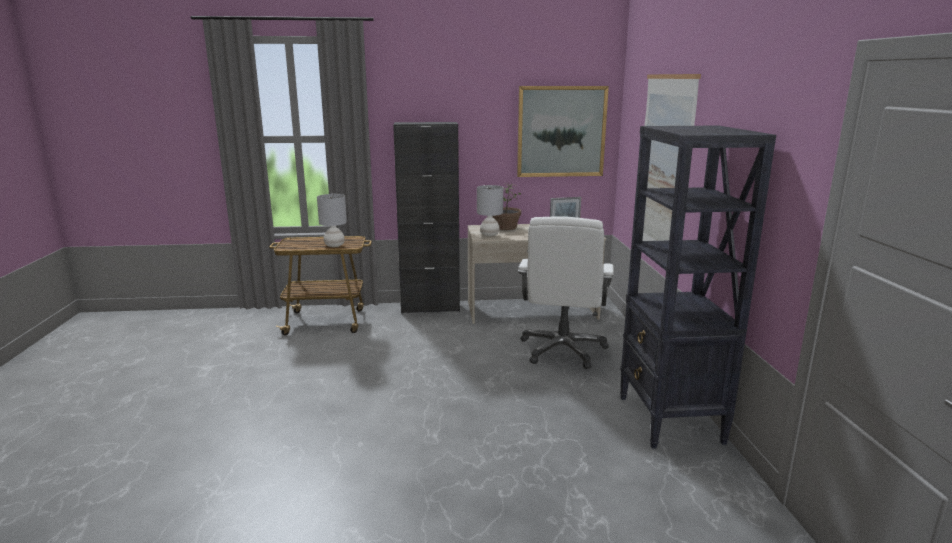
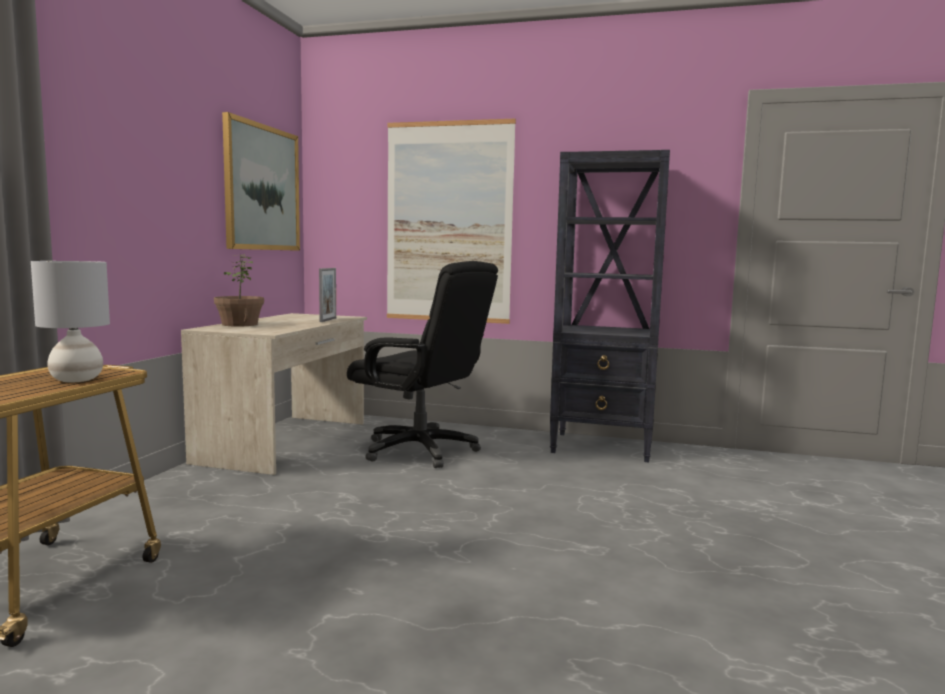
camera: 70 degrees left, 10 degrees down
(430, 307) = (160, 489): black cabinet -> none
(490, 235) = (263, 330): grey table lamp -> none
(563, 350) = (421, 450): white office chair -> black office chair

